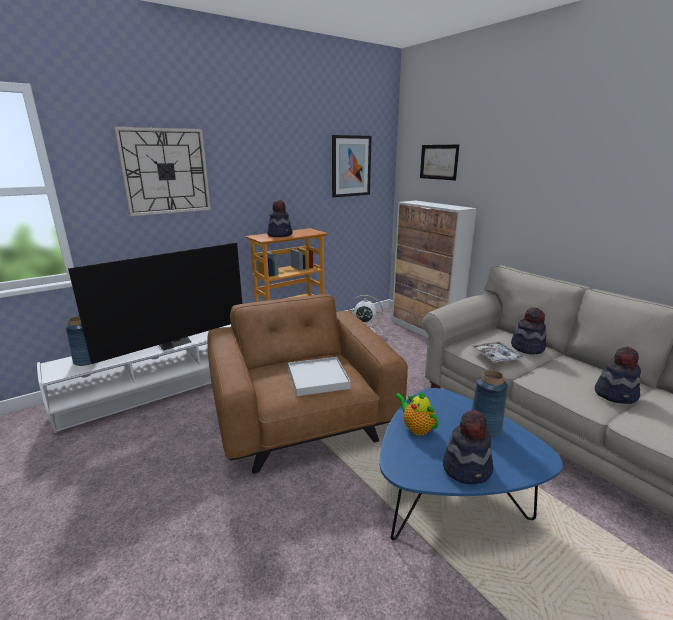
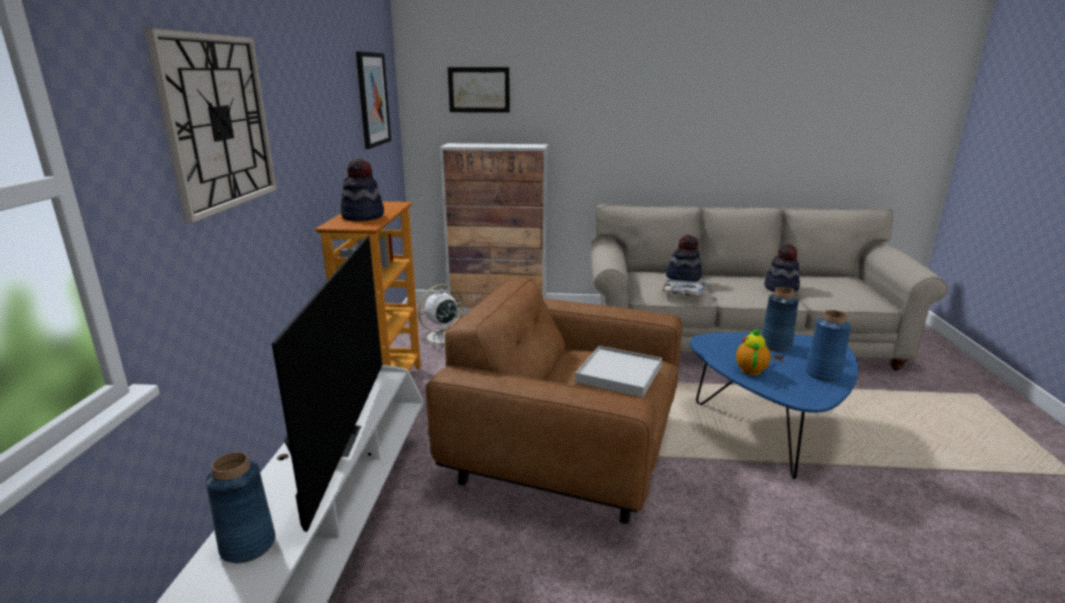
camera: 50 degrees left, 0 degrees up
(416, 428) = (750, 369): teapot -> teapot turned 105 degrees clockwise
(467, 468) = (823, 374): hat -> blue vase

